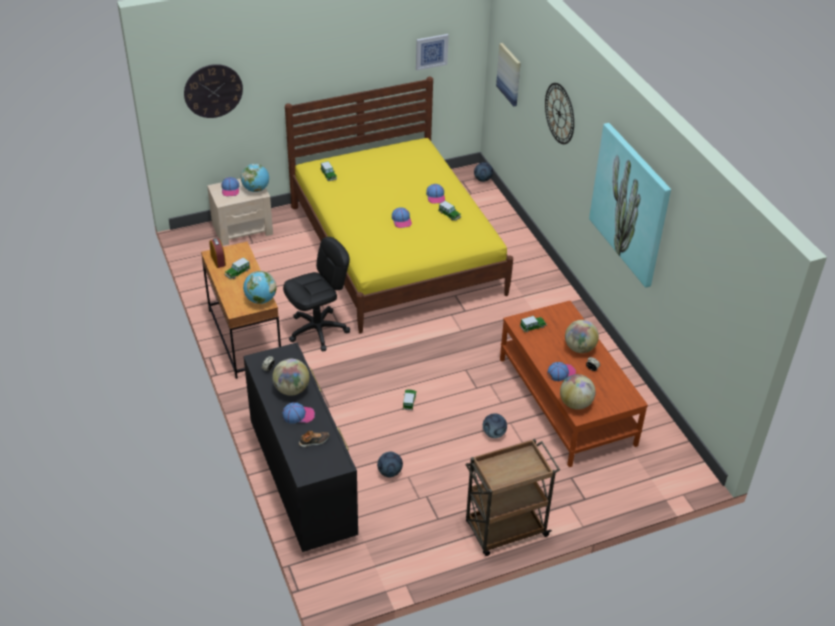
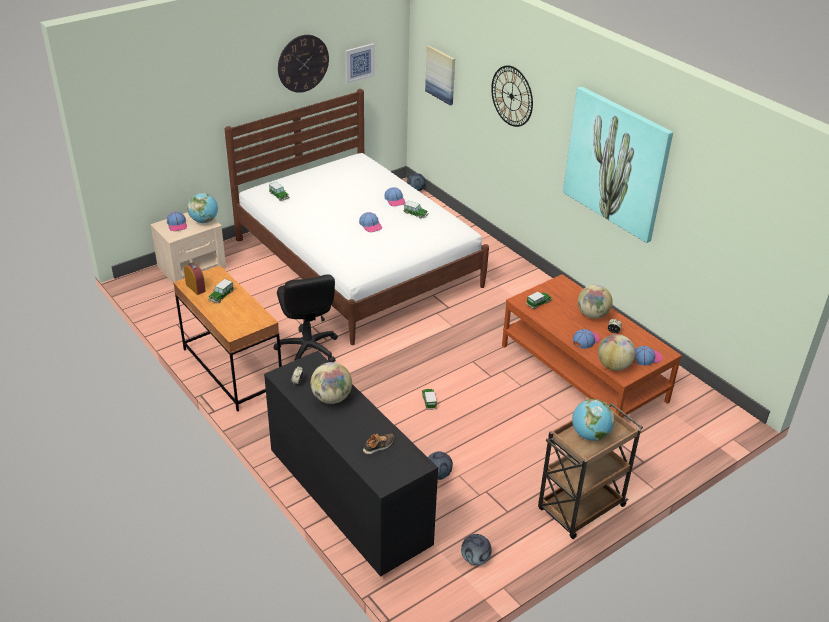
camera: 15 degrees left, 5 degrees down
(213, 91) = (150, 118): wall clock -> wall clock (303, 63)
(260, 300) = (257, 318): globe -> globe (590, 435)
(298, 415) = (350, 423): cap -> cap (646, 358)
(318, 330) = (307, 349): black office chair -> black office chair turned 120 degrees clockwise
(396, 249) = (357, 262): yellow bed -> white bed
(493, 434) = (527, 417): football -> football (475, 559)

